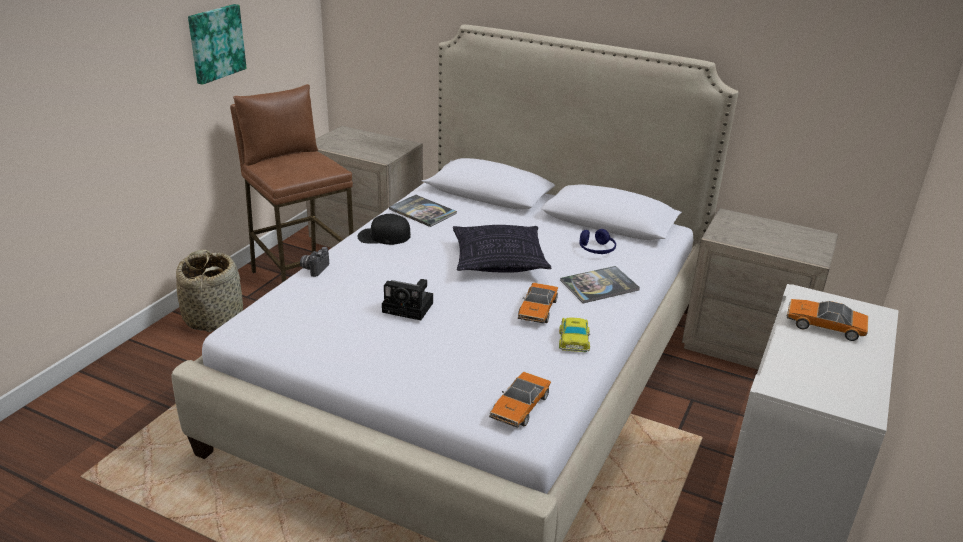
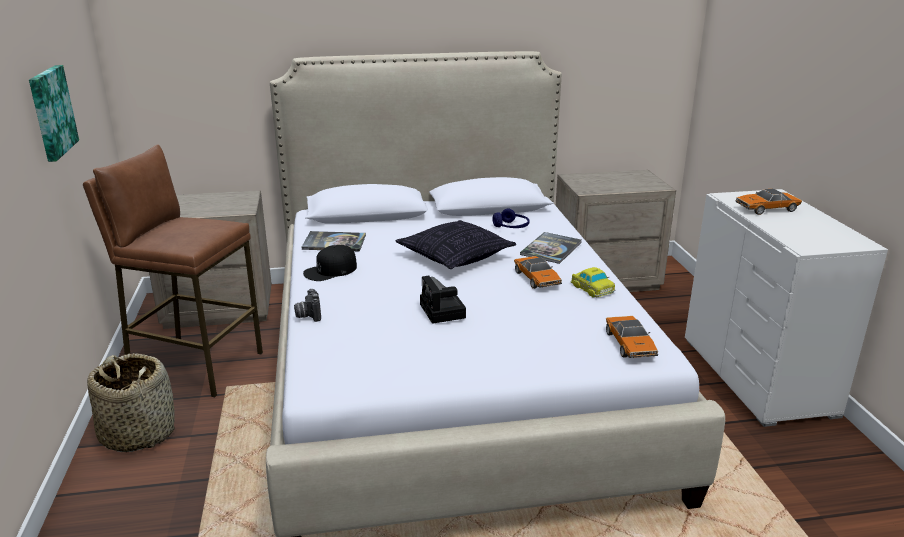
camera: 35 degrees left, 5 degrees down
(410, 307) = (443, 312): camera -> camera turned 90 degrees clockwise

